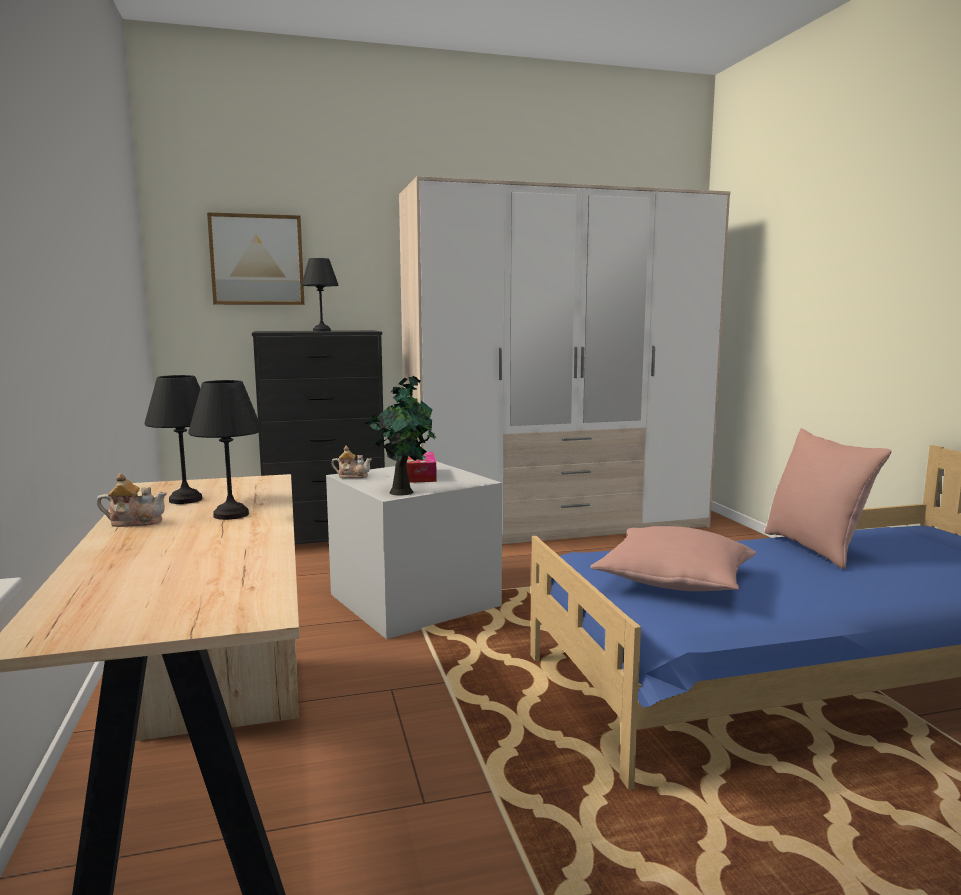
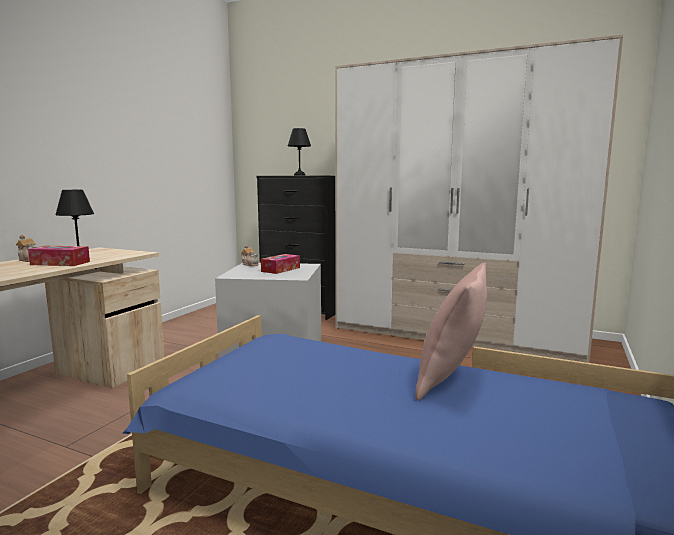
camera: 40 degrees right, 0 degrees up
(230, 515) = (60, 263): black table lamp -> tissue box
(257, 260) = (283, 132): picture -> none
(403, 492) = (241, 275): potted plant -> none
(675, 581) = (272, 366): pink pillow -> none

